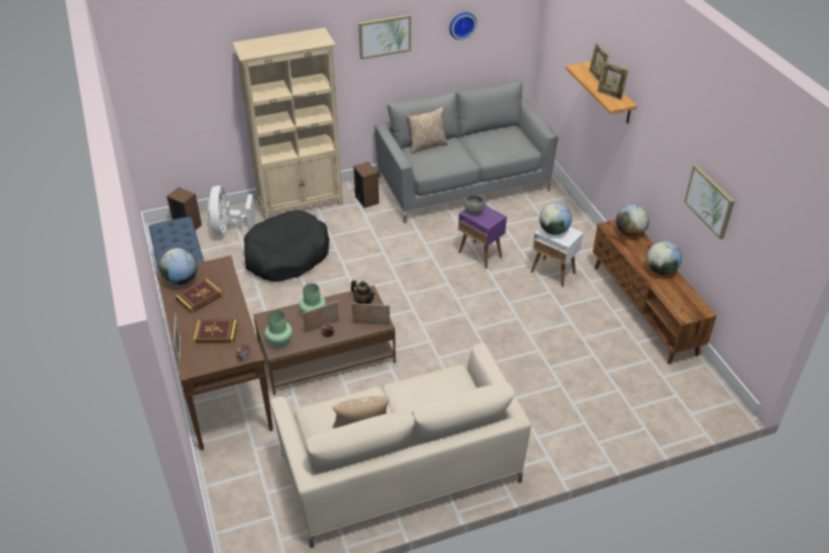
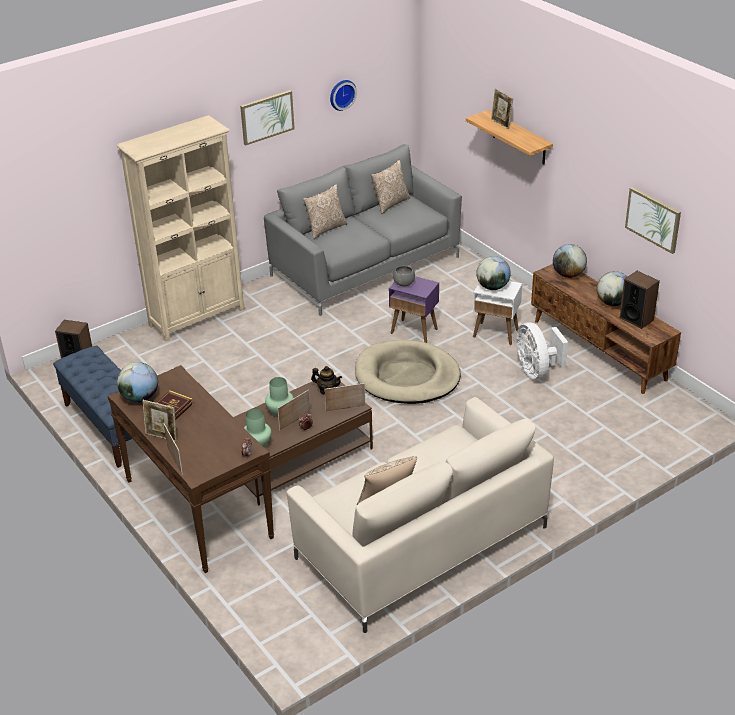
camera: 15 degrees left, 5 degrees down
(216, 334) = (205, 439): book -> none
(228, 228) = (127, 356): white fan -> white fan (537, 371)
(286, 256) = (207, 371): black dog bed -> none
(367, 200) = (269, 300): speaker -> speaker (636, 319)
(455, 298) = (407, 376): none -> beige dog bed
(494, 132) = (390, 204): none -> pillow
(610, 95) = (522, 138): picture frame -> picture frame (162, 436)

